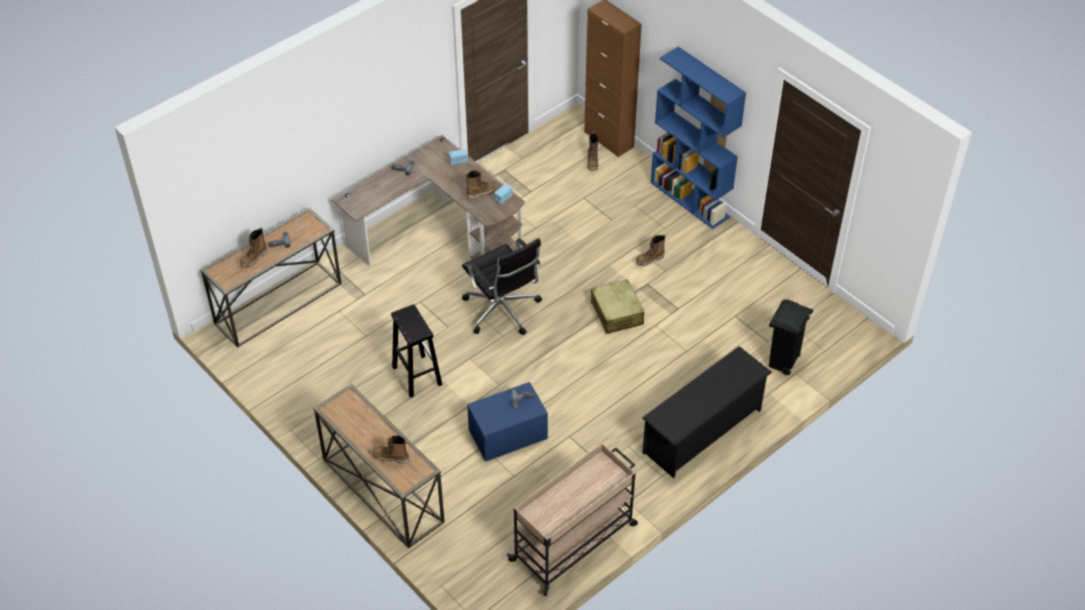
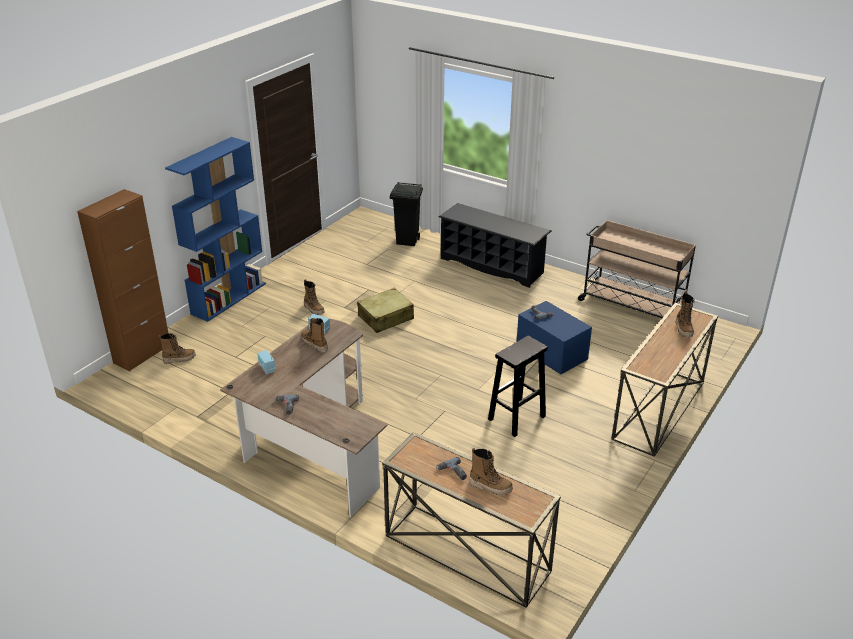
camera: 105 degrees left, 15 degrees down
(502, 311) = (409, 380): black office chair -> none

